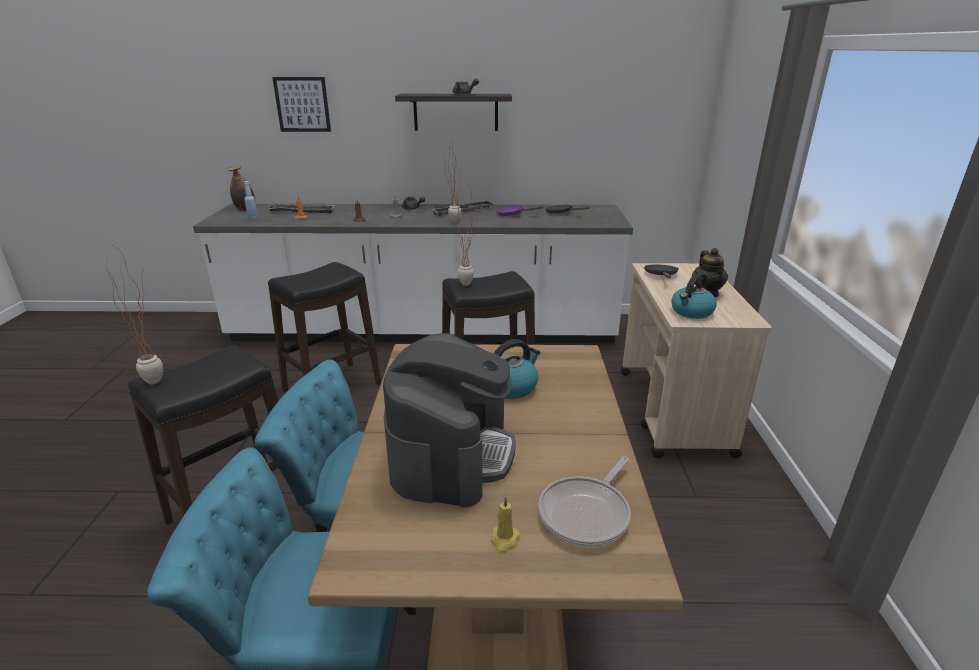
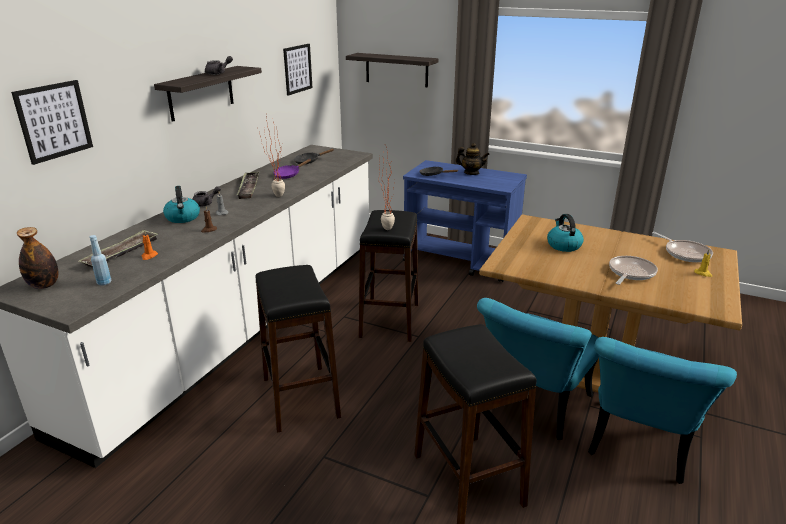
camera: 65 degrees left, 0 degrees up
(158, 378) = (482, 372): potted plant -> none
(451, 453) = (630, 273): coffee machine -> frying pan
(616, 113) = (297, 69): none -> picture
(673, 411) = (461, 261): beige cart -> blue cart
(691, 312) = (495, 183): kettle -> kettle (183, 218)
(741, 134) = (396, 70): none -> shelf

